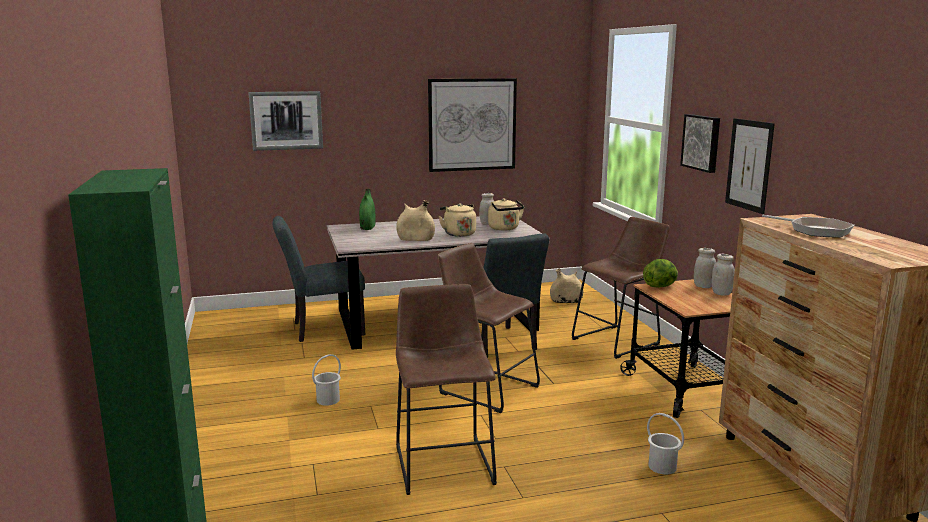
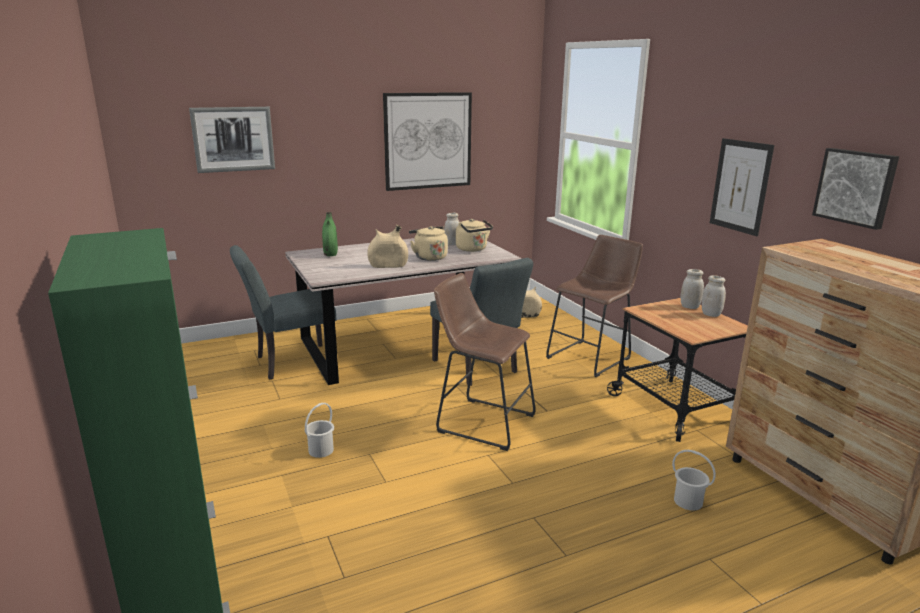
camera: 10 degrees left, 5 degrees up
(443, 461) = (469, 517): brown stool -> none
(660, 286) = (650, 309): lettuce -> none
(702, 142) = (681, 161): picture -> picture (855, 187)
(816, 231) = (850, 261): frying pan -> none

